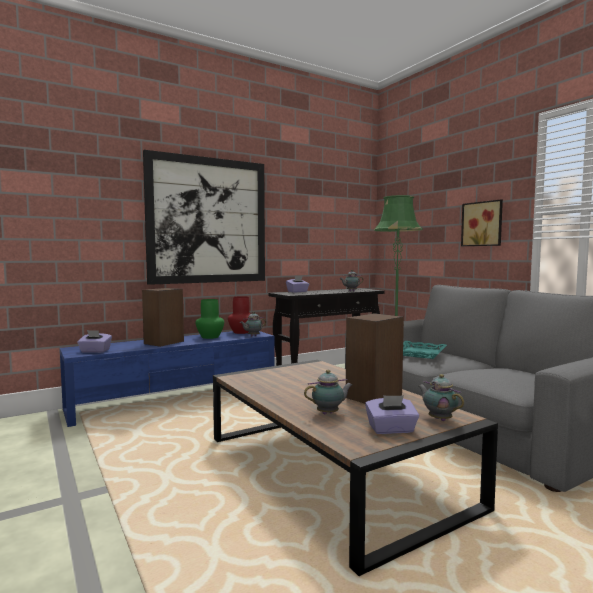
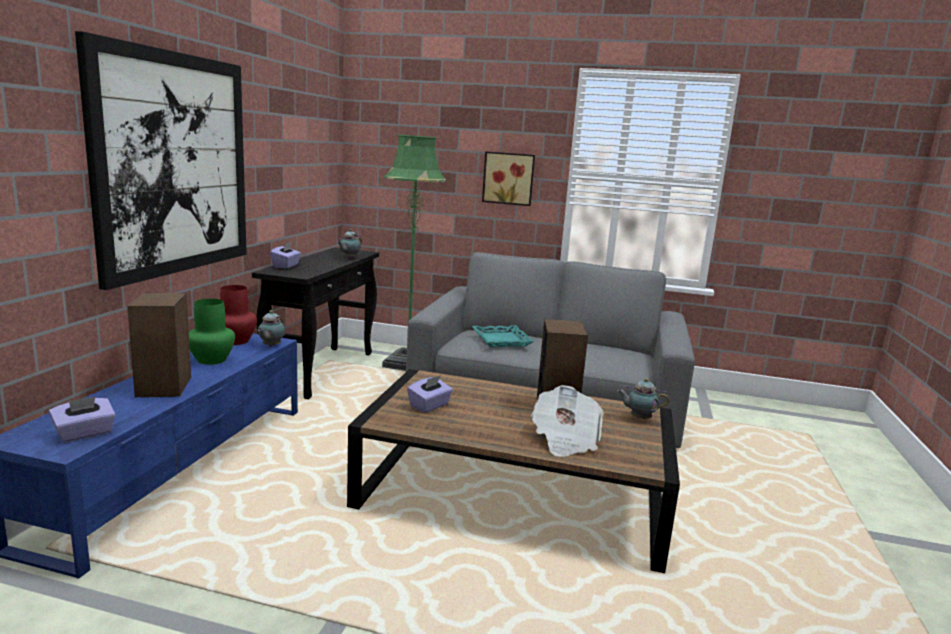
camera: 45 degrees left, 10 degrees up
(329, 413) = (565, 440): teapot -> newspaper
(391, 429) = (633, 440): purple tissue box -> purple tissue box (429, 406)

